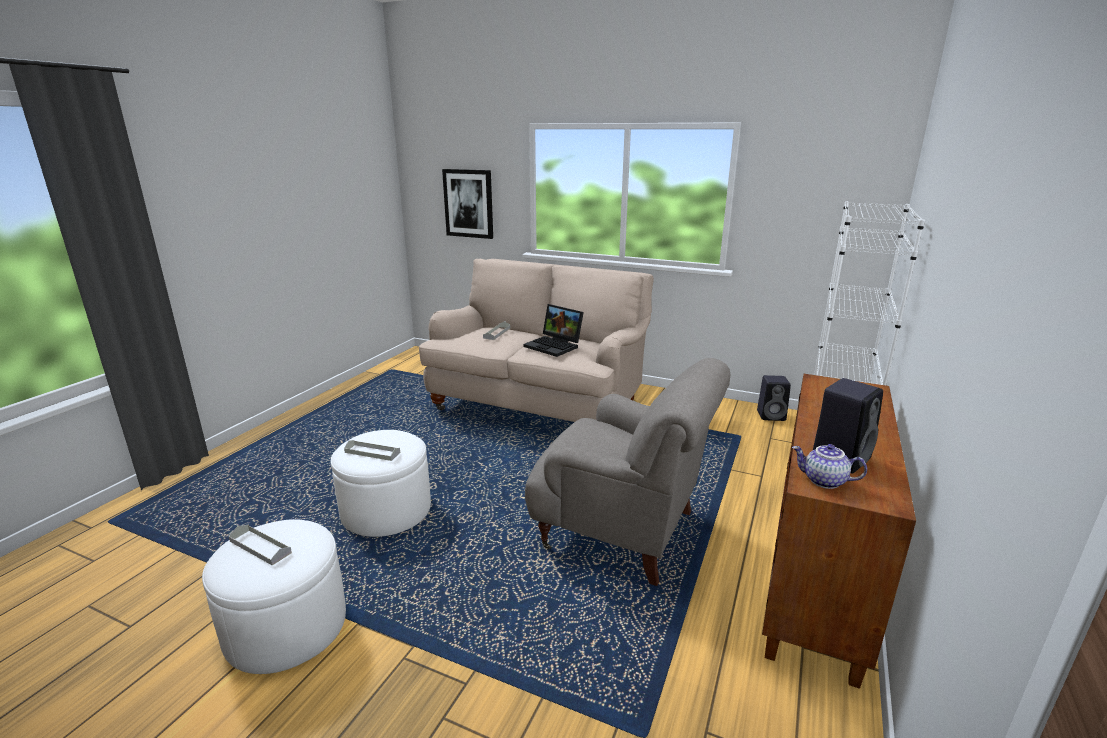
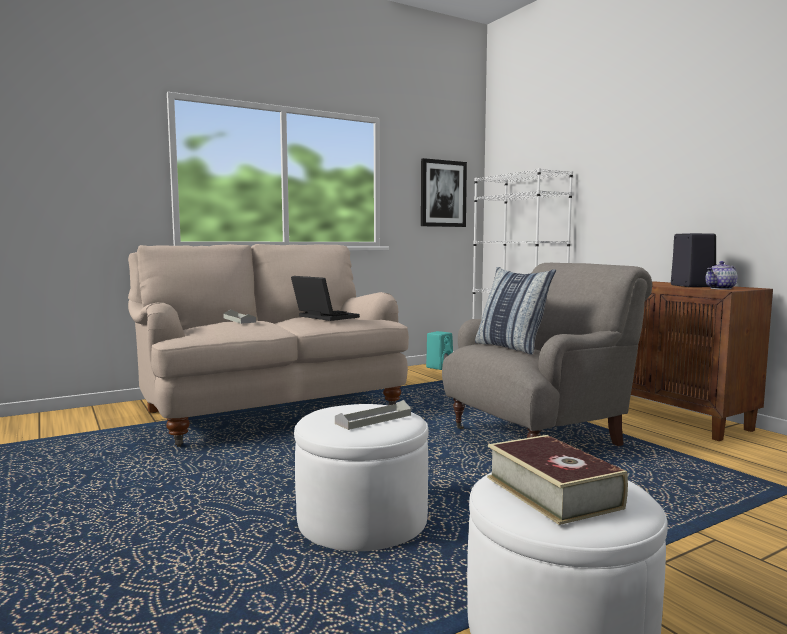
camera: 55 degrees left, 15 degrees down
(260, 547) = (552, 492): grey tray -> book
(468, 203) = (71, 185): picture -> picture (443, 193)
(555, 346) = (323, 317): laptop -> laptop turned 120 degrees counterclockwise
(587, 438) = (511, 347): none -> pillow
(772, 416) = (439, 367): black speaker -> turquoise speaker

